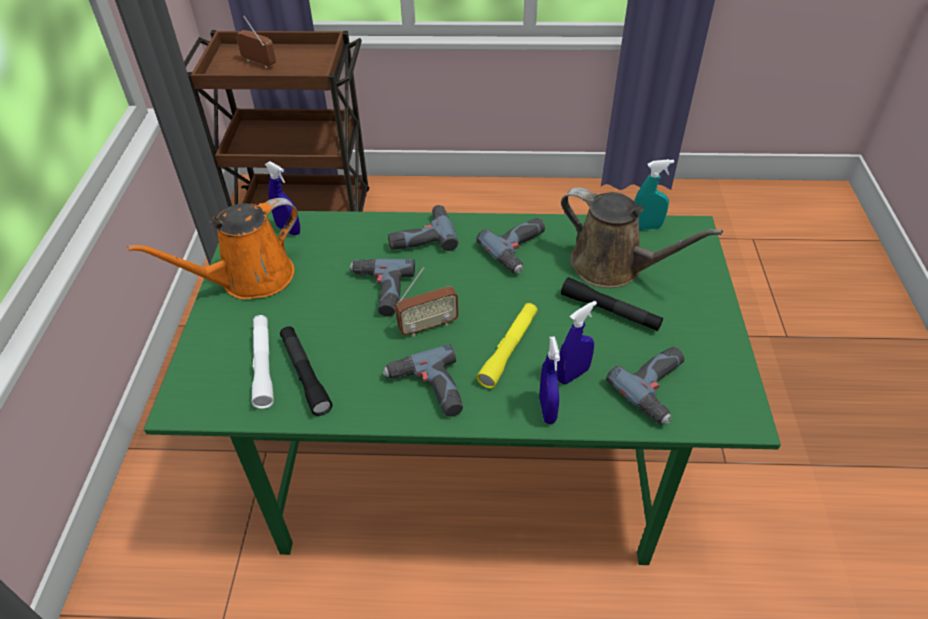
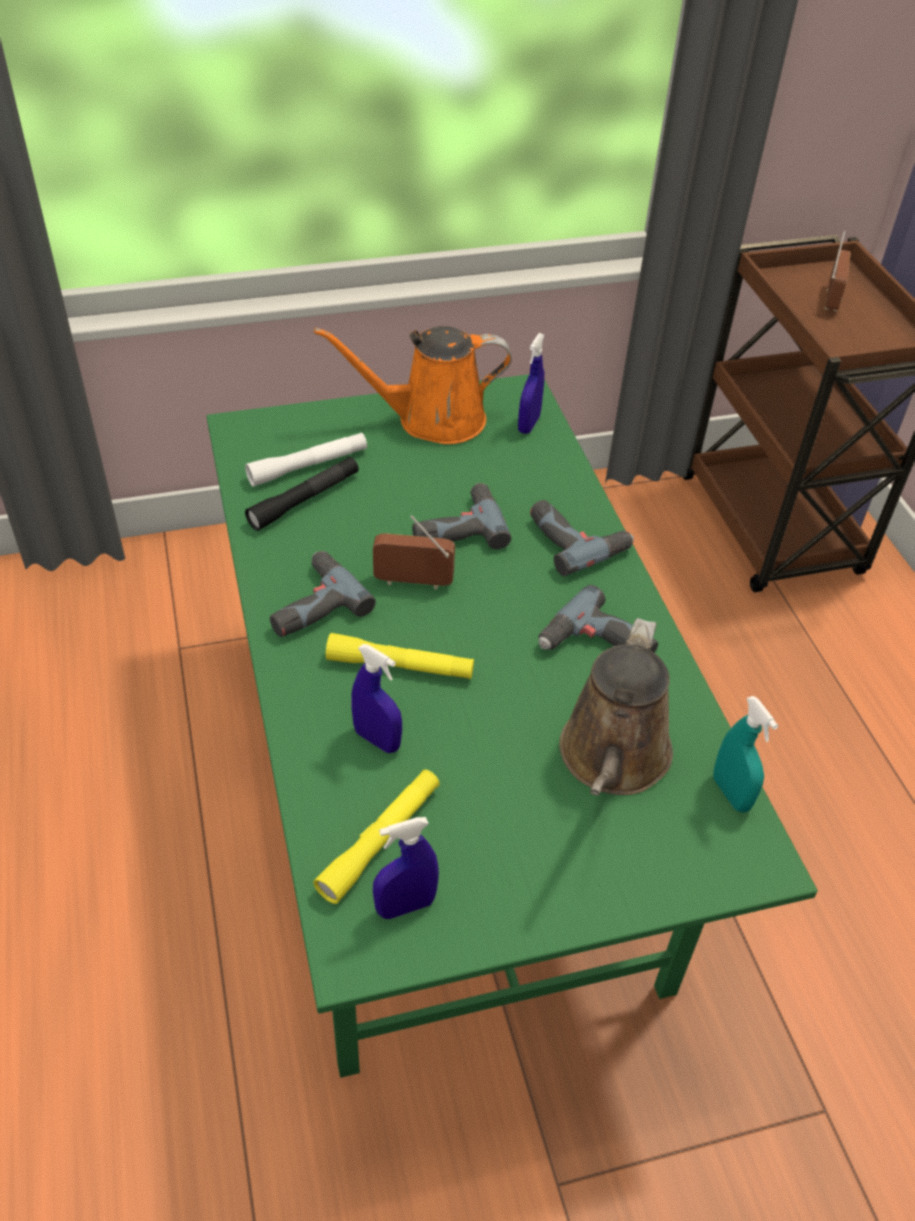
camera: 70 degrees right, 0 degrees up
(250, 279) = (432, 419): orange watering can -> orange watering can turned 45 degrees counterclockwise
(428, 326) = (413, 582): radio -> radio turned 135 degrees clockwise
(547, 410) = (310, 721): blue spray bottle -> blue spray bottle (405, 906)
(610, 311) = (514, 767): black flashlight -> none
(658, 388) = (380, 841): power drill -> yellow flashlight

